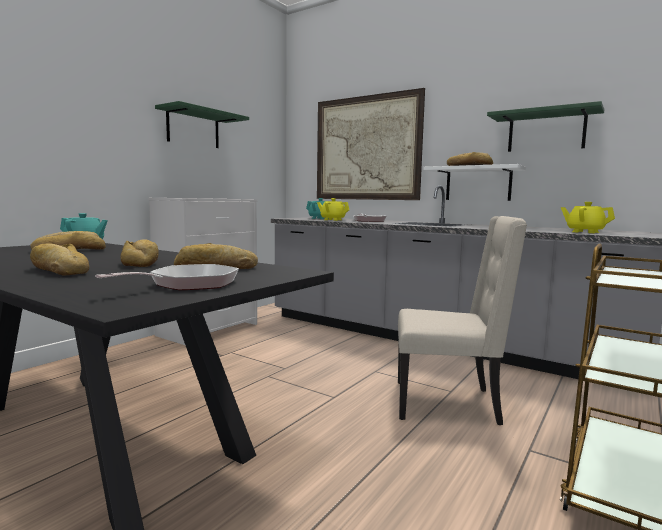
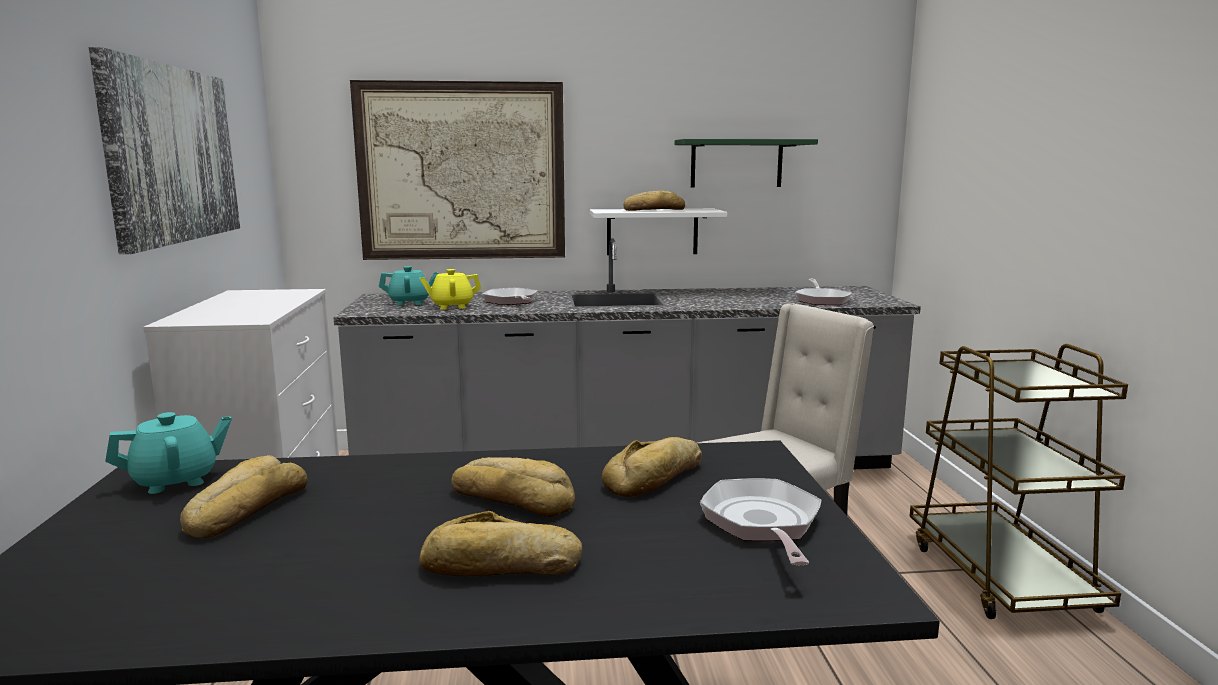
camera: 40 degrees left, 5 degrees up
(193, 129) = (173, 154): green shelf -> picture
(585, 232) = (821, 300): yellow teapot -> frying pan

